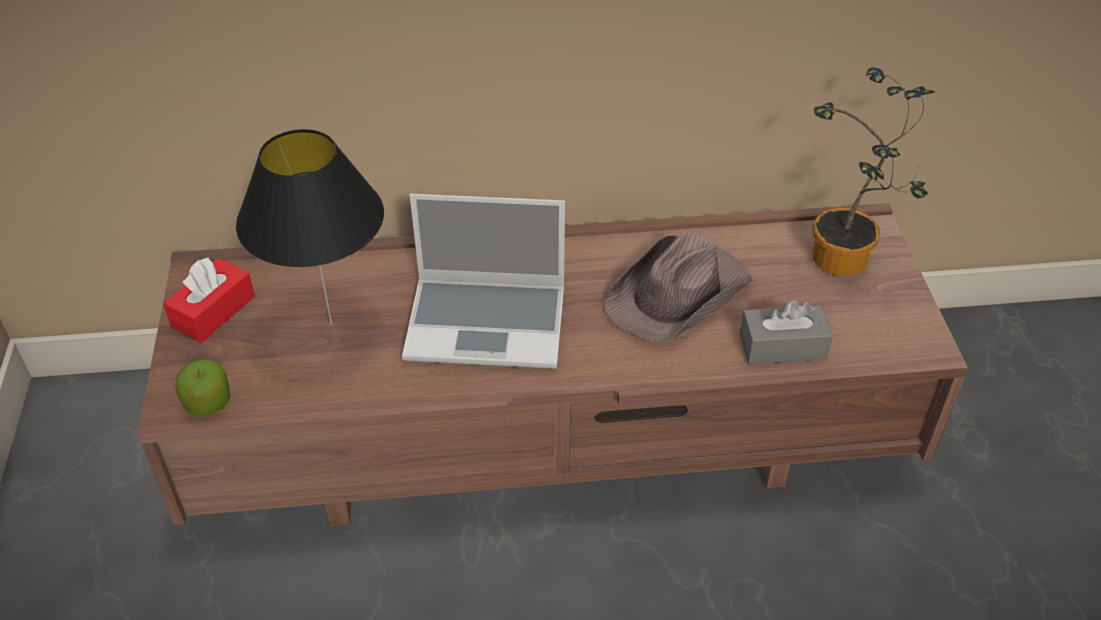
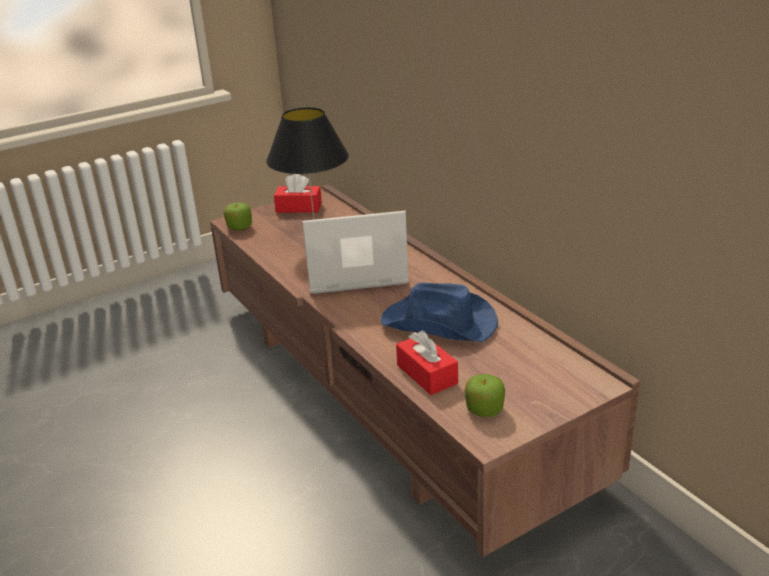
camera: 65 degrees right, 15 degrees down
(488, 323) = (354, 273): laptop -> laptop turned 105 degrees clockwise
(679, 294) = (440, 323): brown hat -> blue hat
(782, 347) = (427, 374): grey tissue box -> red tissue box
(844, 264) = (543, 379): potted plant -> none
(875, 329) = (484, 409): none -> apple

